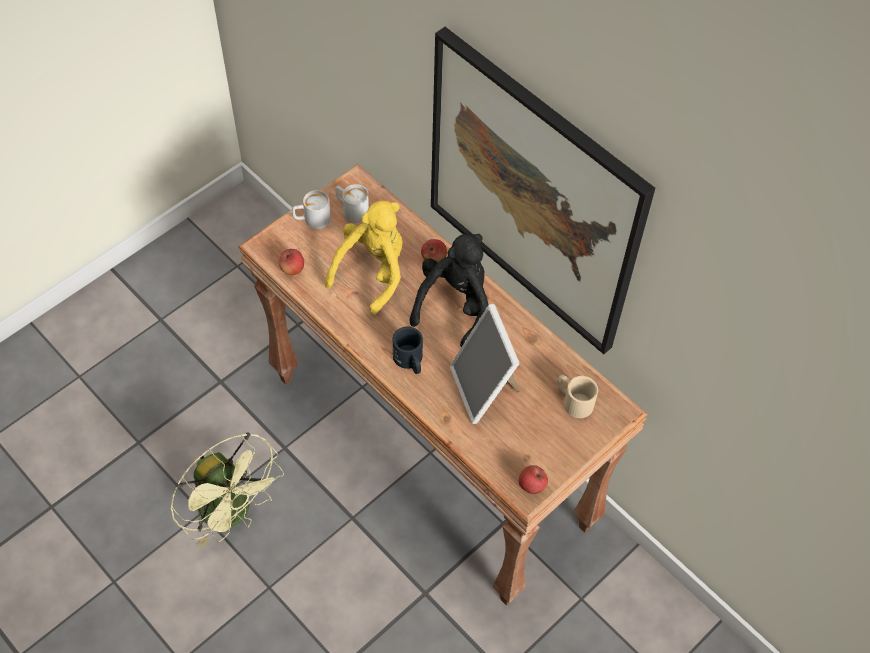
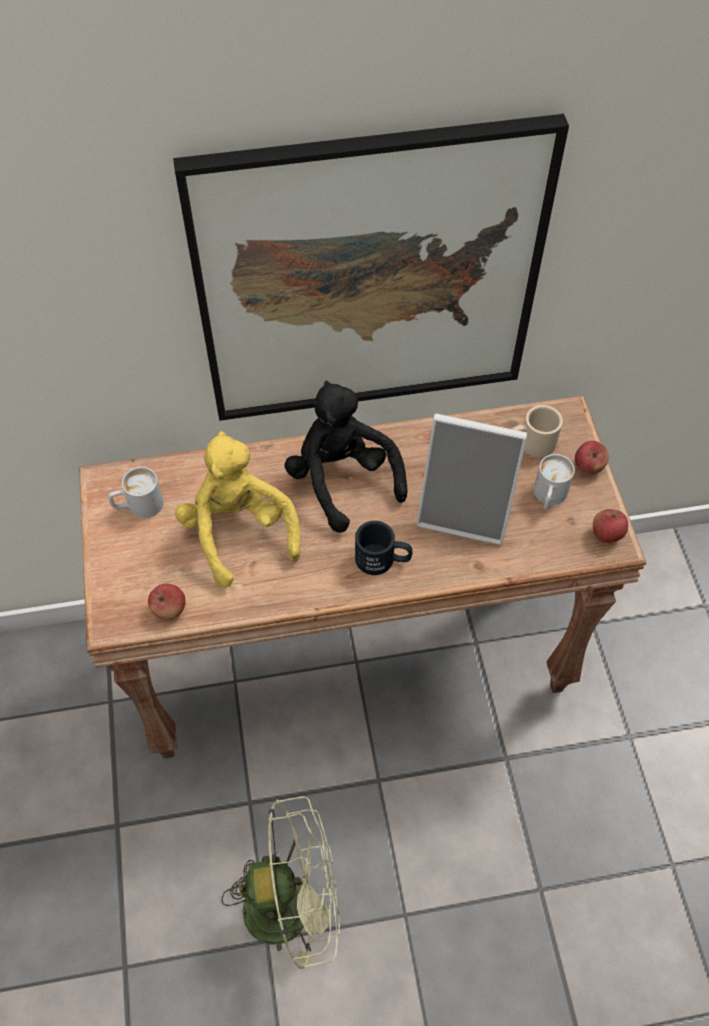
camera: 55 degrees left, 0 degrees up
(311, 220) = (118, 552): white mug -> white mug (548, 497)
(434, 259) = (268, 466): apple -> apple (588, 466)

